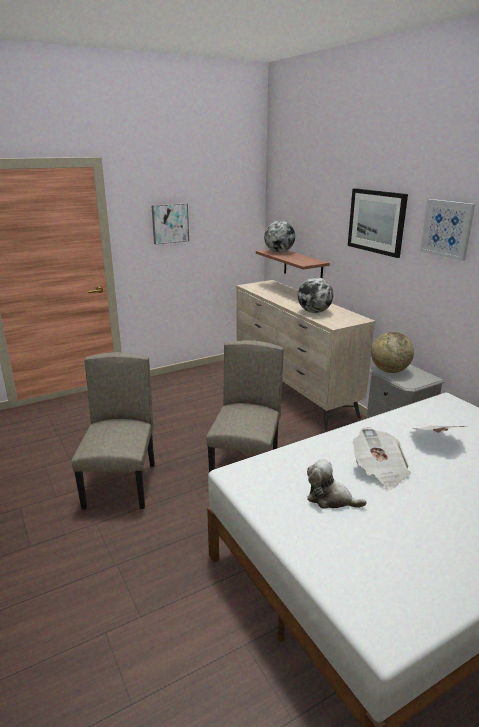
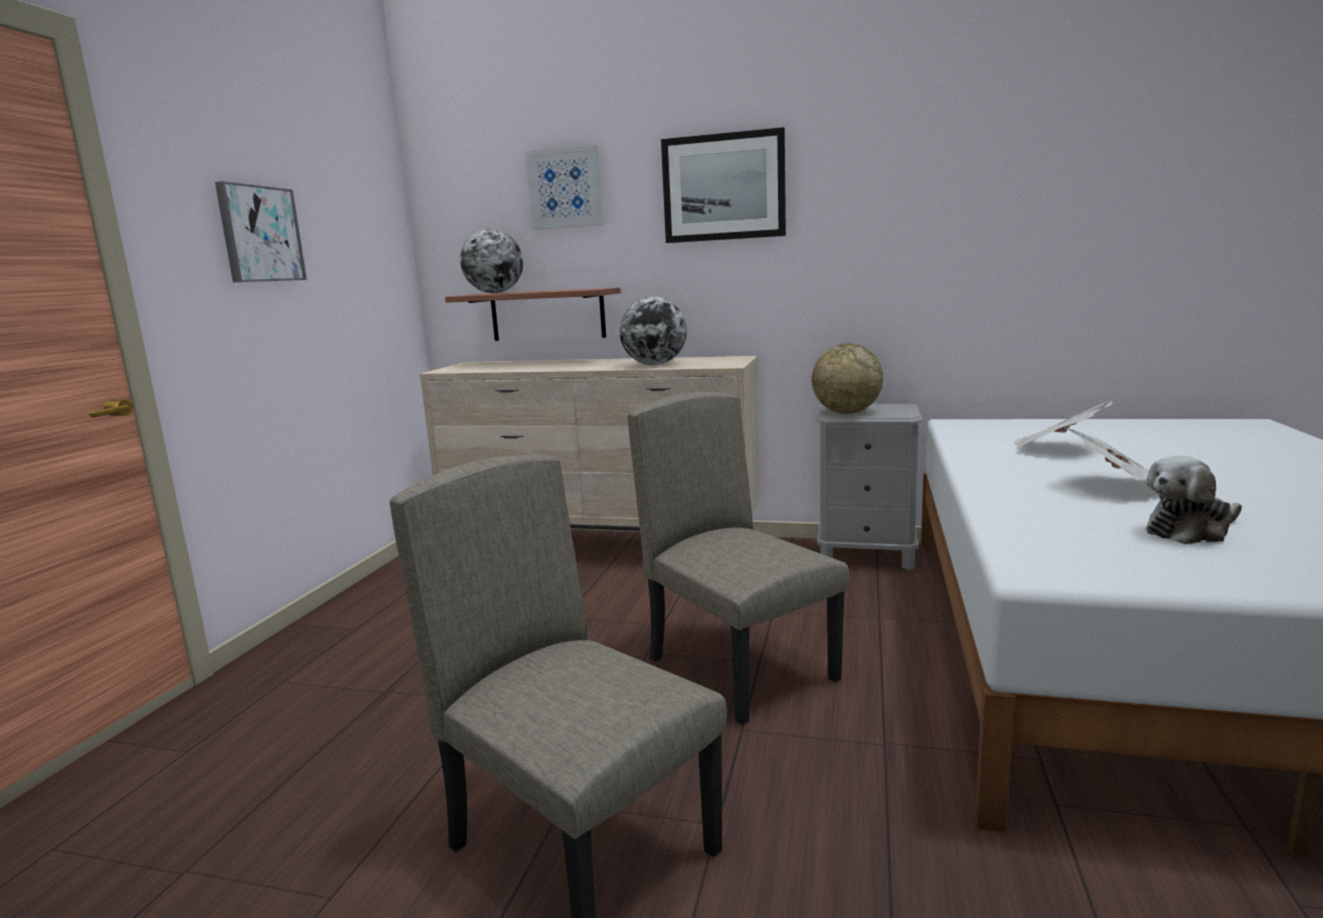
camera: 45 degrees left, 10 degrees down
(447, 228) = (873, 167): picture -> picture (565, 188)

